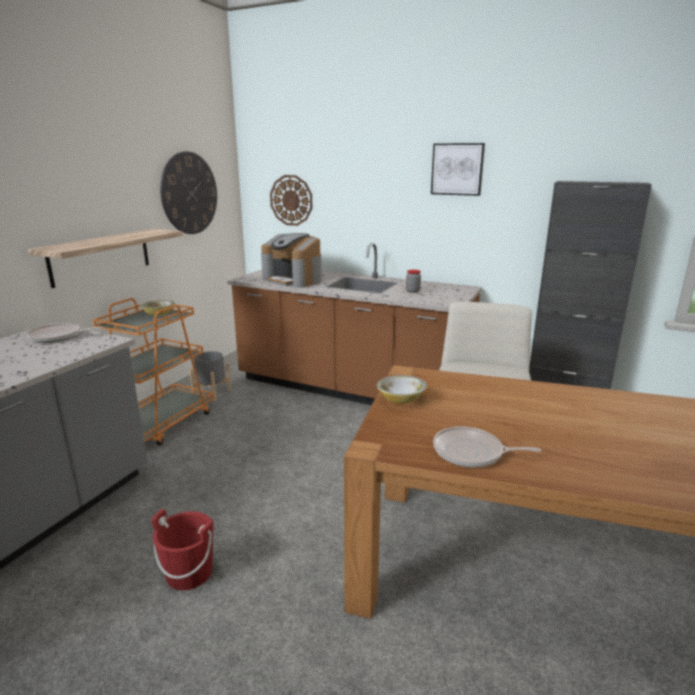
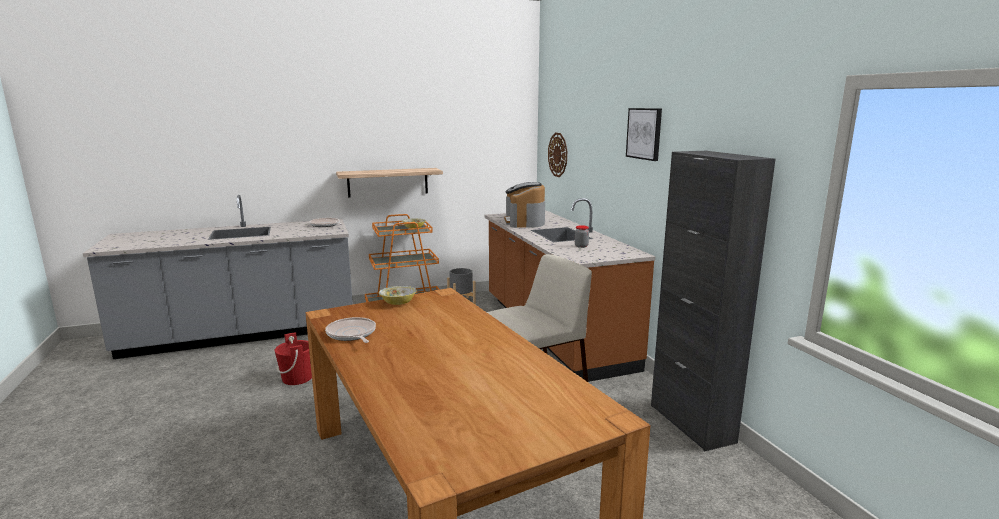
camera: 45 degrees right, 5 degrees down
(189, 193) = (476, 144): wall clock -> none

